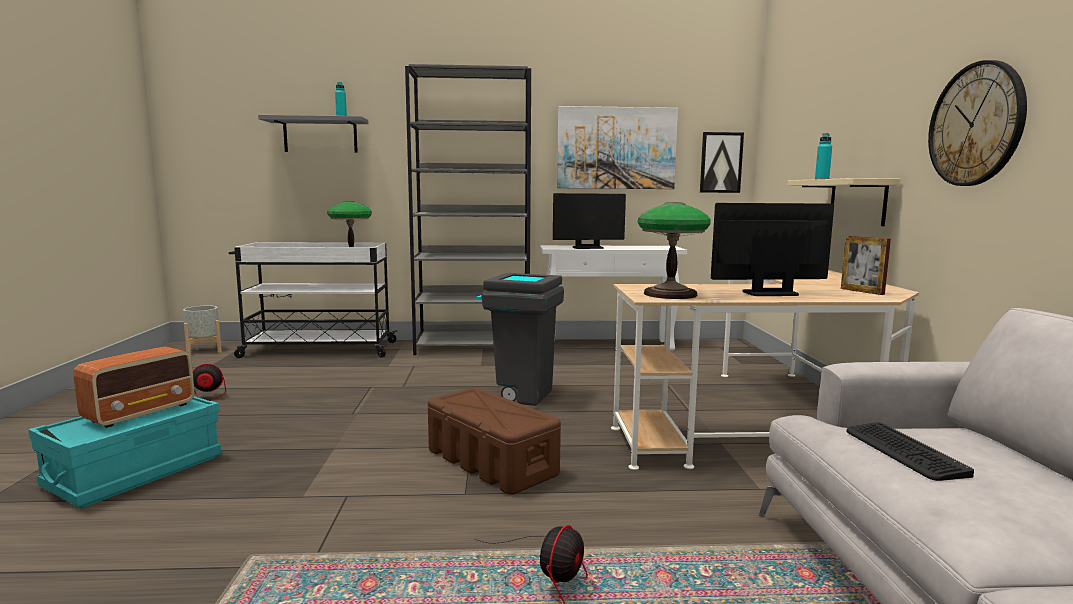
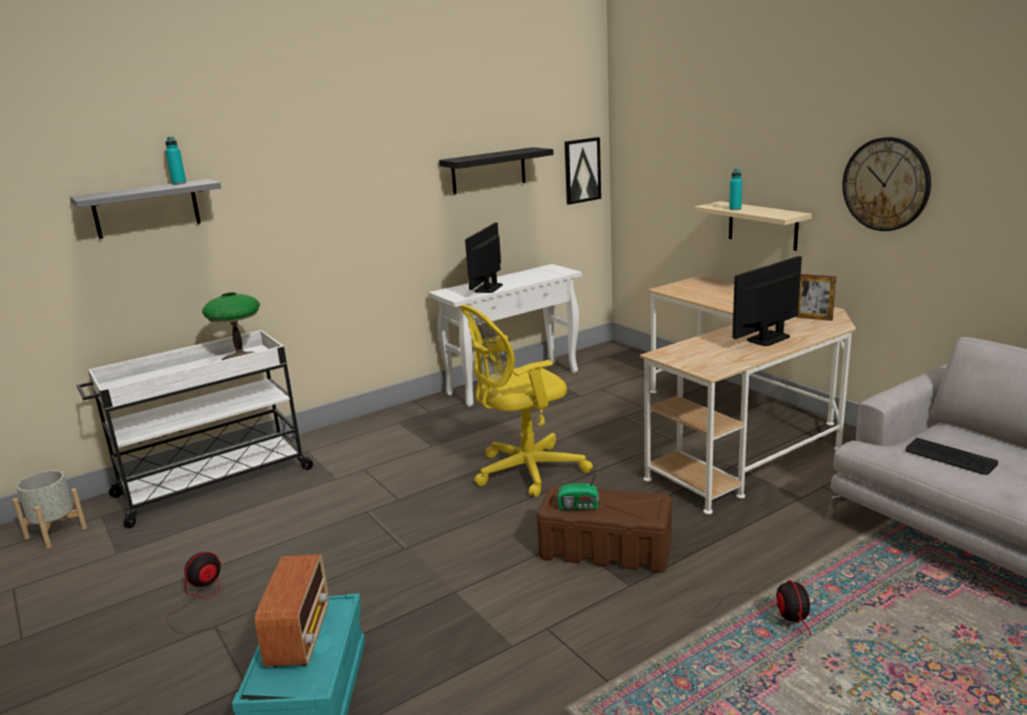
camera: 30 degrees left, 10 degrees up
(467, 403) = (579, 506): none -> radio
(473, 347) = (386, 424): grey bookcase -> none
(520, 396) = (524, 471): grey trash can -> yellow office chair
(588, 247) = (488, 288): monitor -> monitor turned 150 degrees clockwise
(616, 148) = (488, 171): picture -> black shelf
(670, 294) = (712, 360): table lamp -> none

